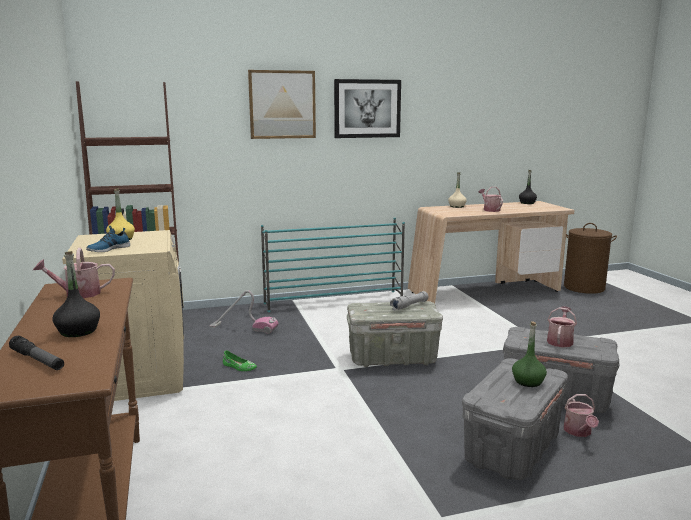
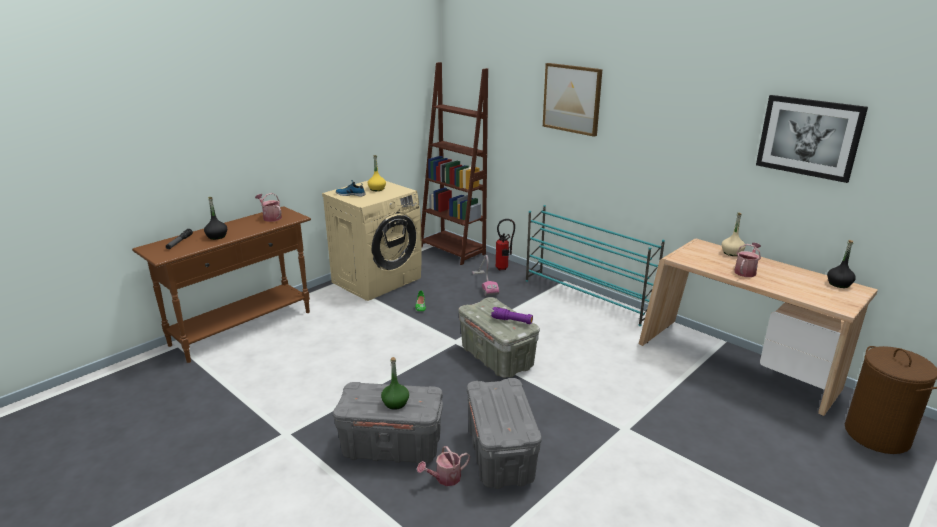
camera: 60 degrees right, 10 degrees up
(228, 313) = (504, 269): none -> fire extinguisher
(367, 108) = (650, 115): picture -> picture (809, 137)
(409, 306) = (512, 321): grey flashlight -> purple flashlight
(560, 341) = (501, 407): watering can -> none

